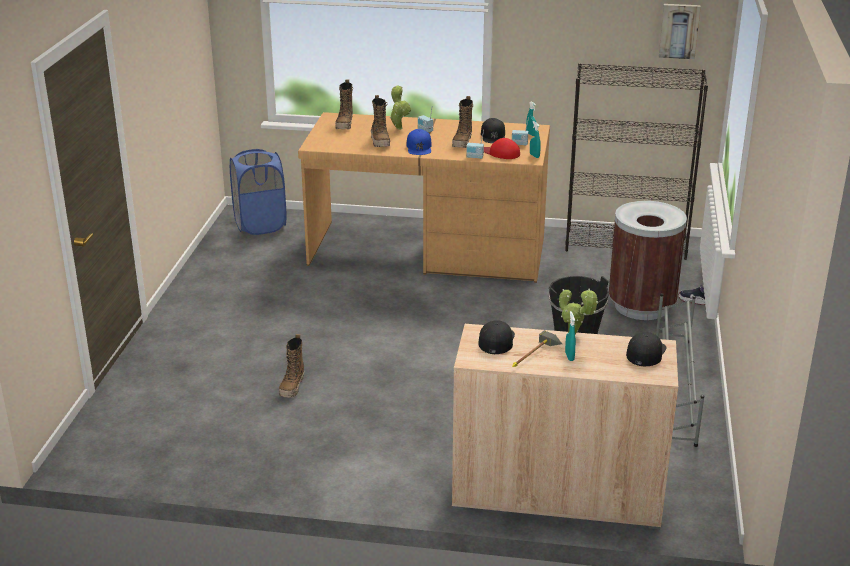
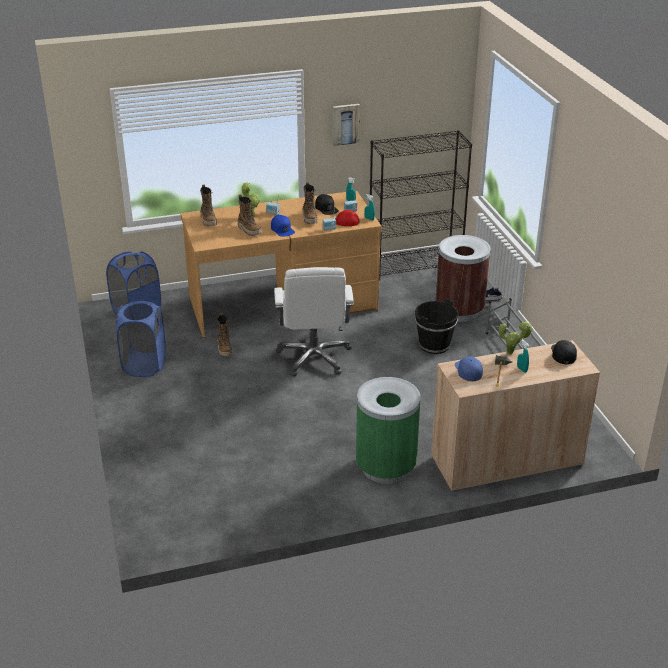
camera: 25 degrees left, 5 degrees up
(221, 278) = (144, 365): none -> blue laundry basket
(292, 387) = (274, 437): boot -> boot (224, 349)
(395, 456) = (386, 467): none -> green trash can
(415, 314) = (314, 357): none -> white office chair
(496, 340) = (468, 370): black cap -> blue cap
(679, 30) = (438, 105): picture -> picture (345, 124)

